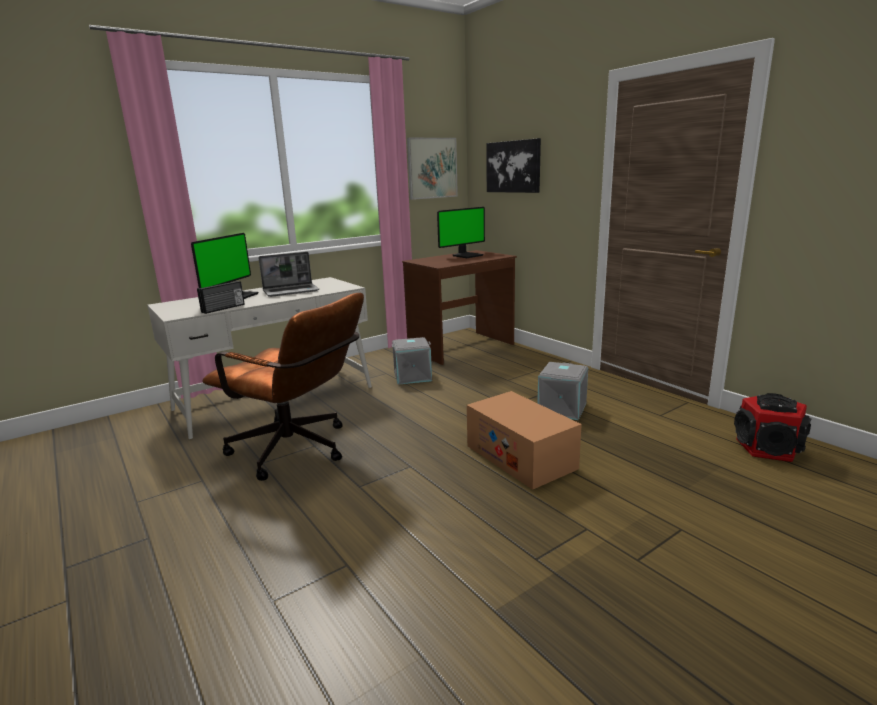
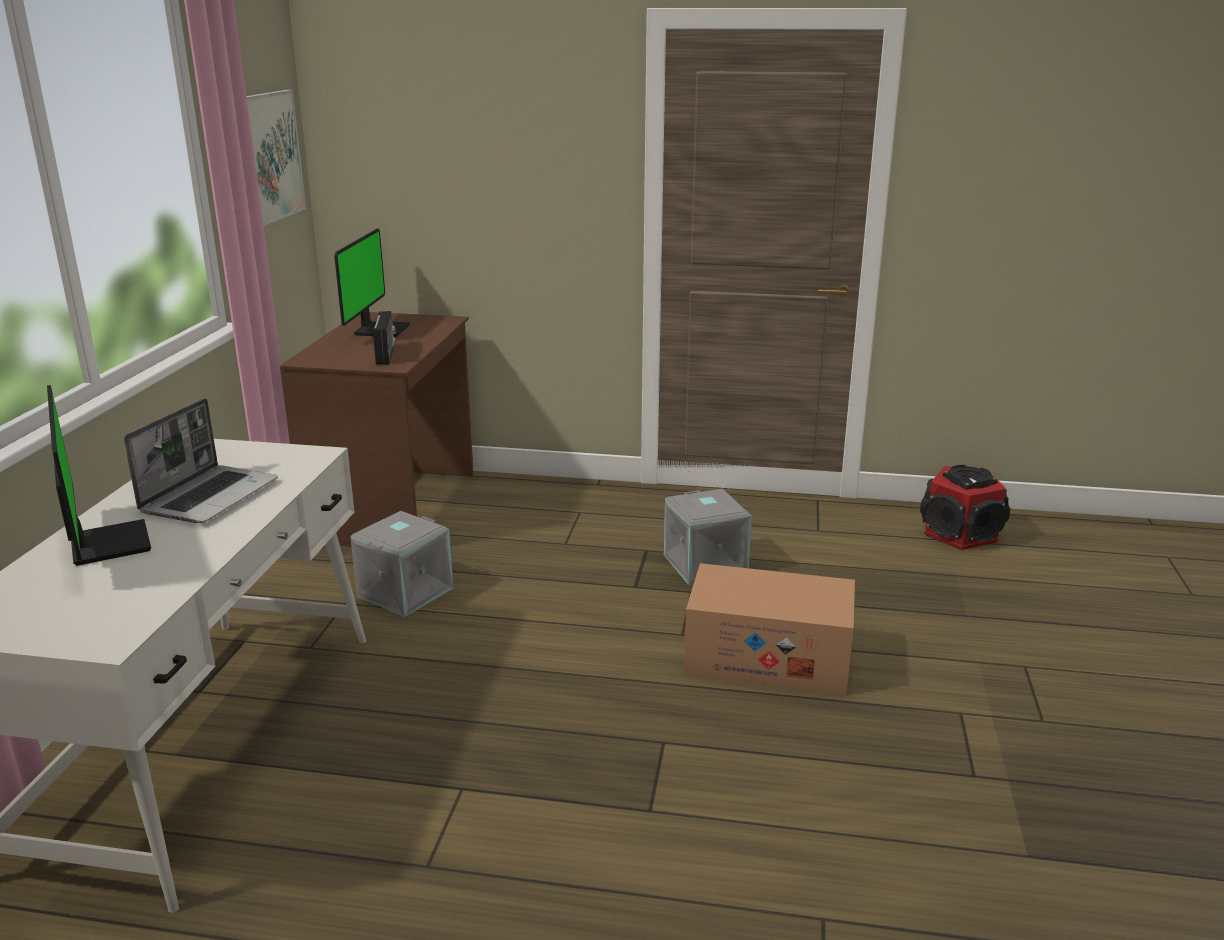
camera: 45 degrees left, 5 degrees up
(223, 308) = (176, 584): radio -> radio (386, 354)
(298, 451) = (454, 812): brown office chair -> none
(513, 166) = (440, 152): picture -> none

